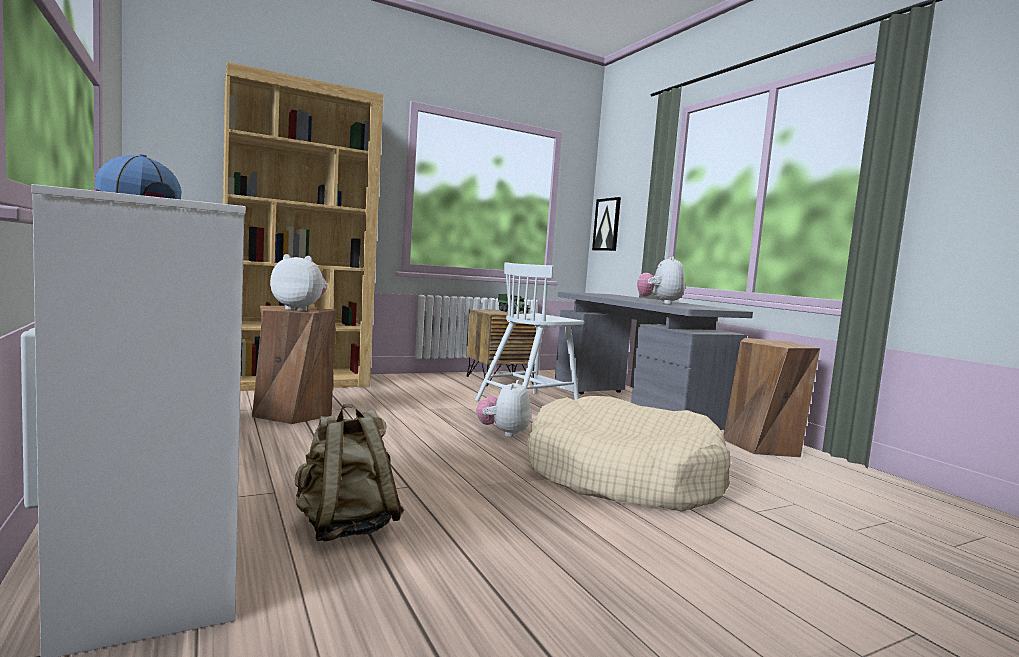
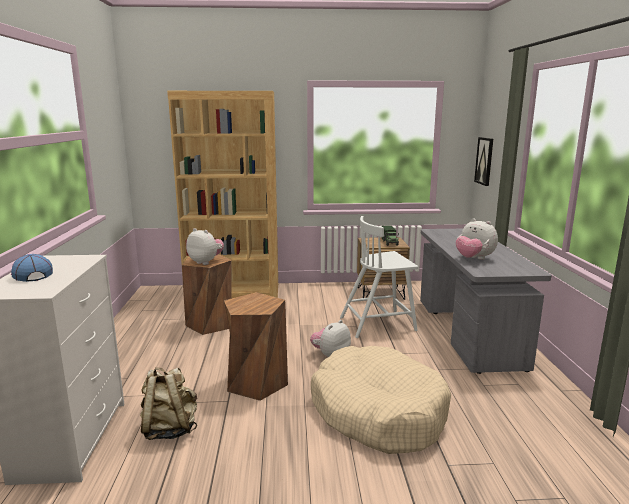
camera: 25 degrees right, 10 degrees up
(659, 303) = (474, 259): plush toy -> plush toy turned 75 degrees counterclockwise
(763, 445) = (542, 393): brown stool -> brown stool (256, 383)

